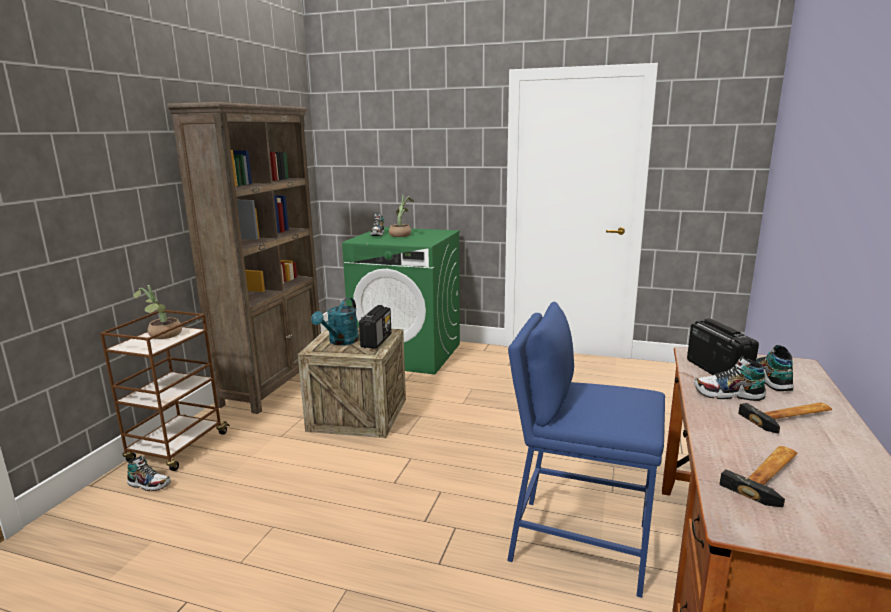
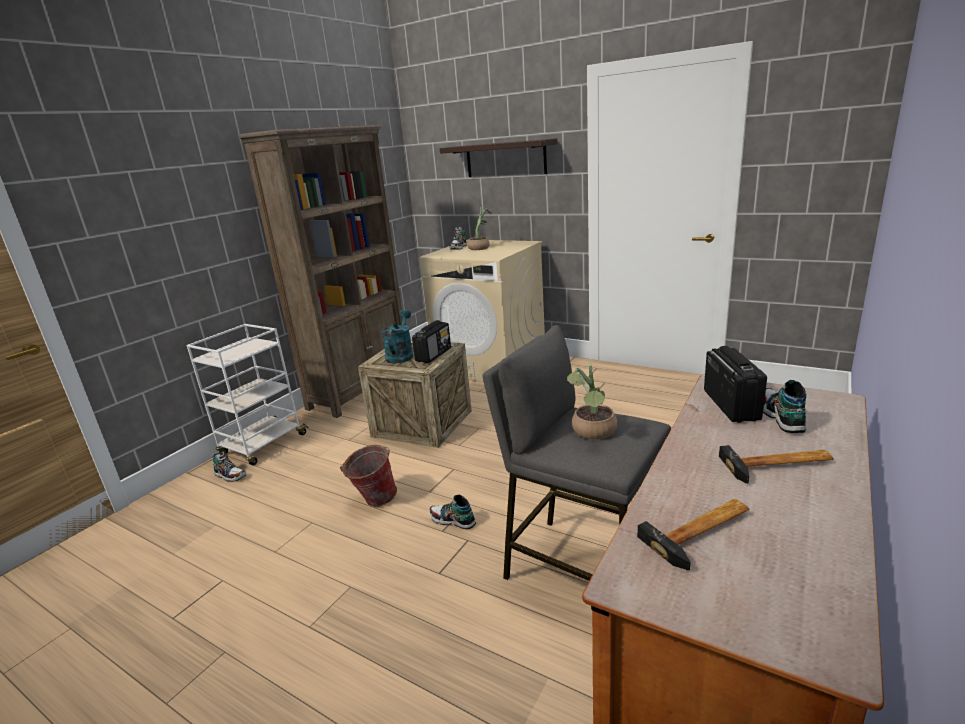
camera: 15 degrees right, 5 degrees up
(162, 336) = (241, 348): potted plant -> potted plant (592, 433)
(177, 448) = (263, 445): brown cart -> white cart
(336, 497) = (373, 501): none -> bucket
(340, 342) = (400, 355): turquoise watering can -> turquoise watering can turned 150 degrees clockwise
(408, 354) = (491, 365): green washing machine -> beige washing machine
(424, 150) = (505, 159): none -> shelf
(579, 542) = (581, 568): blue stool -> grey stool
(728, 394) = (723, 433): shoe -> shoe (452, 521)

